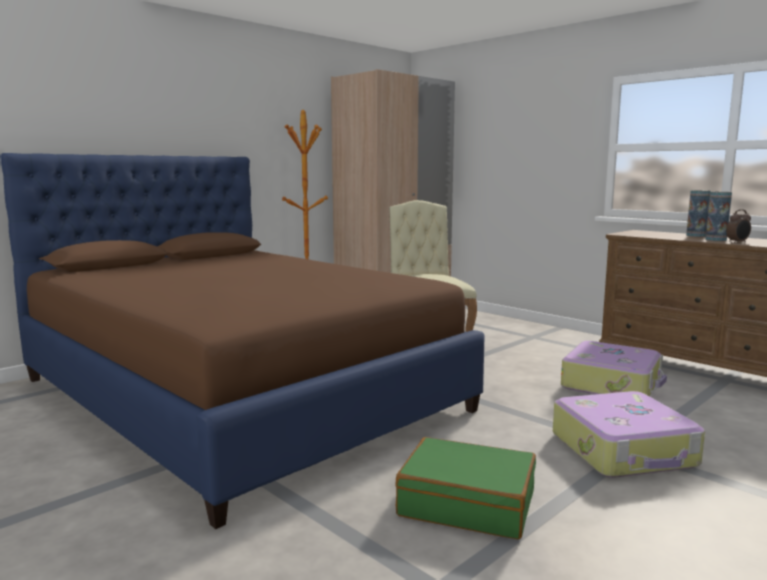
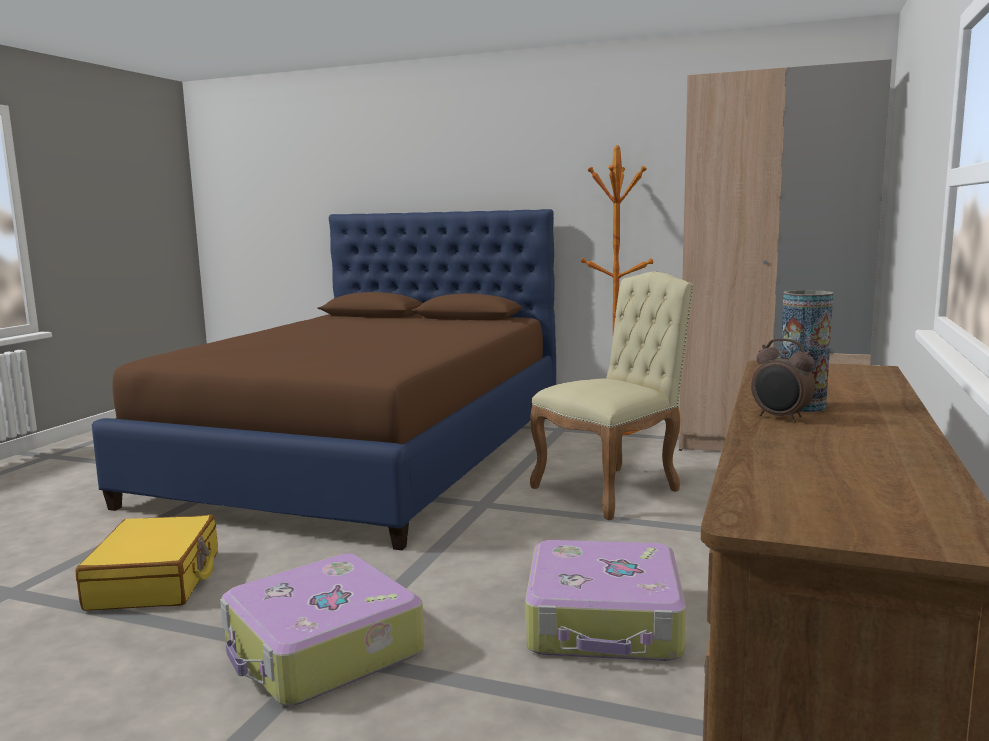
camera: 65 degrees right, 0 degrees up
(467, 503) = (156, 581): green suitcase -> yellow suitcase
(696, 235) = (866, 395): vase -> none

